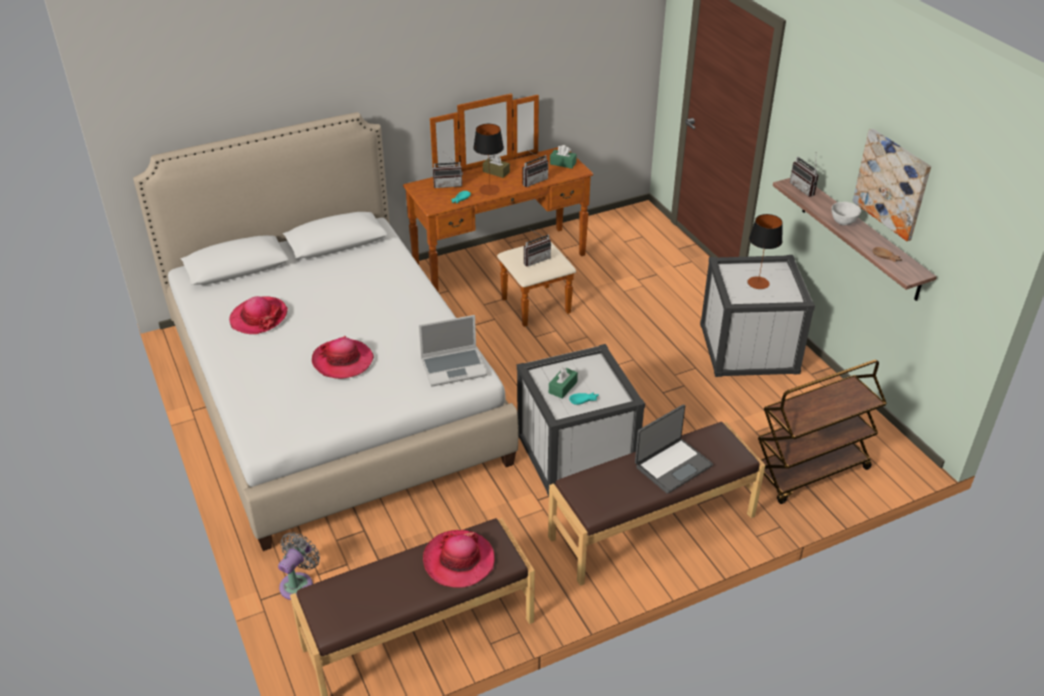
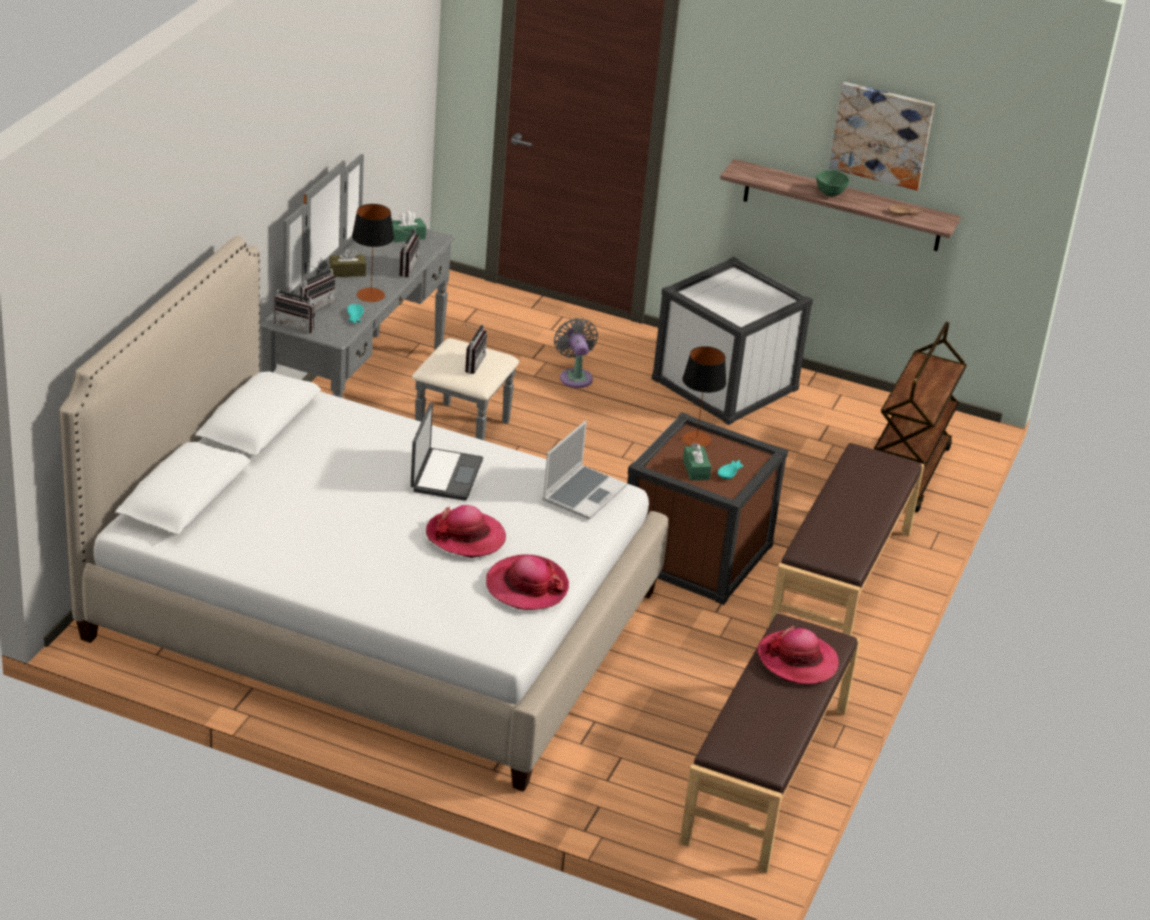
camera: 45 degrees left, 5 degrees down
(258, 317) = (303, 536): hat -> hat (527, 586)
(299, 583) = (600, 797): grey fan -> grey fan (575, 376)
(508, 271) = (381, 404): brown dresser -> grey dresser
(576, 453) = (695, 554): white storage box -> brown storage box
(672, 465) = (860, 498): laptop -> laptop (445, 475)
(758, 283) = (735, 297): table lamp -> table lamp (696, 439)
(805, 188) = (756, 171): radio -> radio (296, 325)
(843, 222) = (830, 193): white bowl -> green bowl

